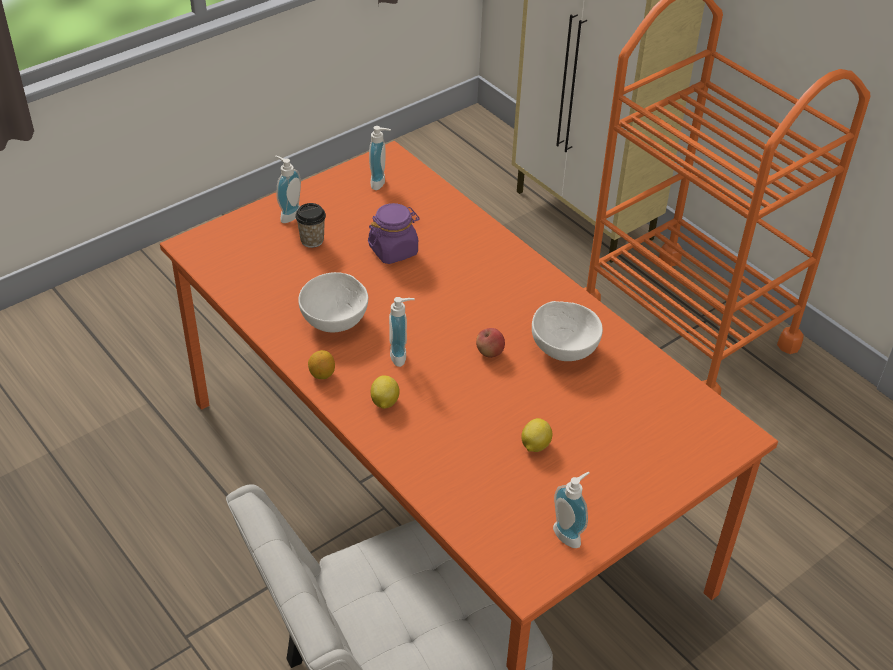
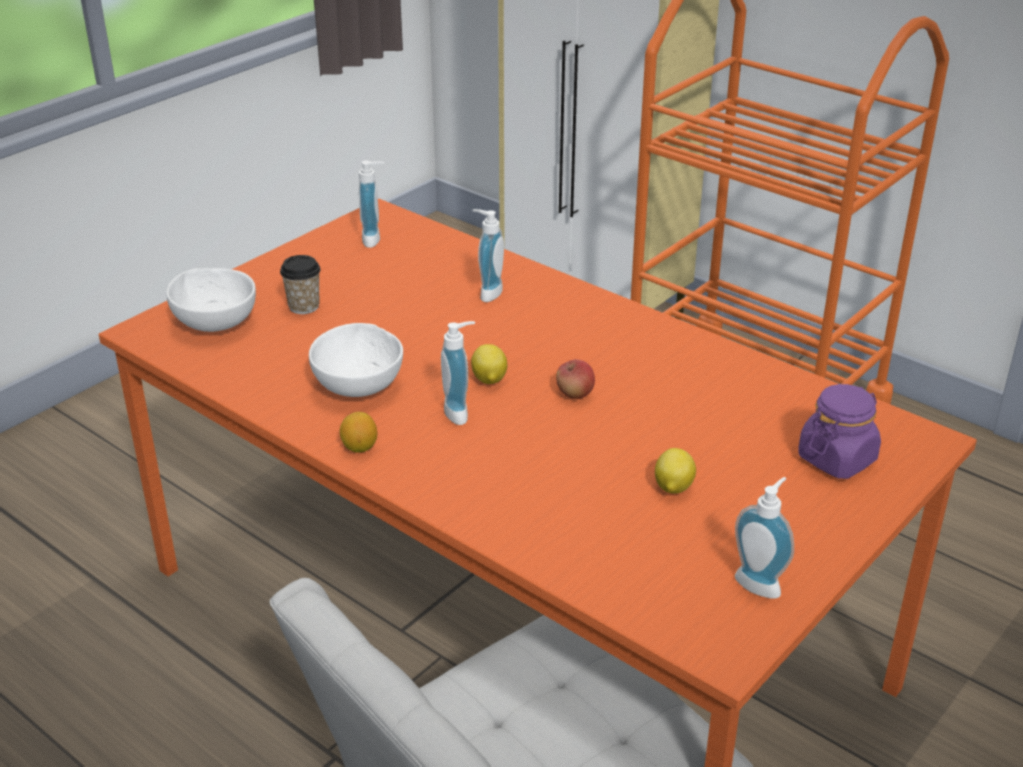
camera: 10 degrees left, 10 degrees down
(288, 214) = (265, 284): soap dispenser -> soap dispenser (487, 292)
(384, 402) = (454, 467): lemon -> lemon (489, 380)
(393, 250) = (413, 304): purple jar -> purple jar (837, 459)
(564, 347) = (667, 376): white bowl -> white bowl (216, 322)

